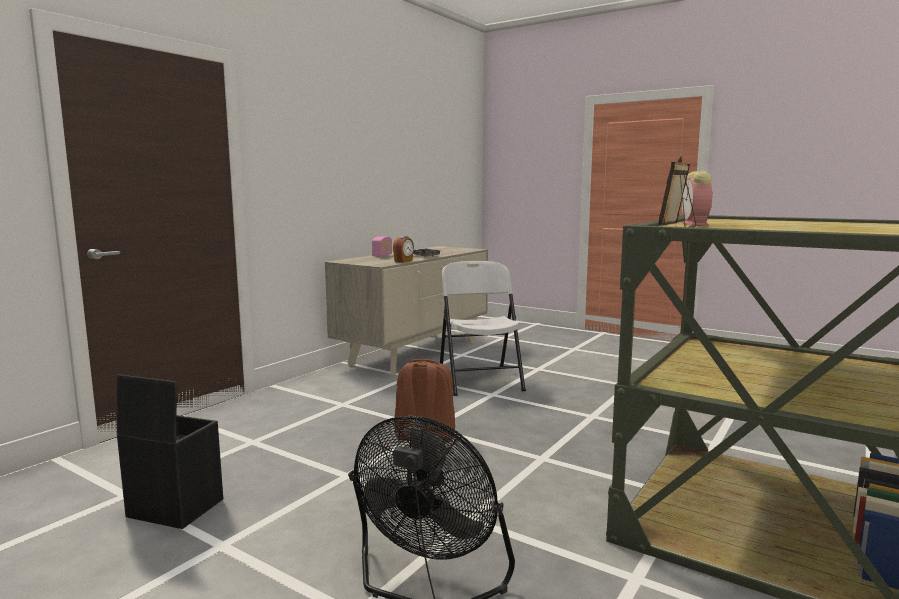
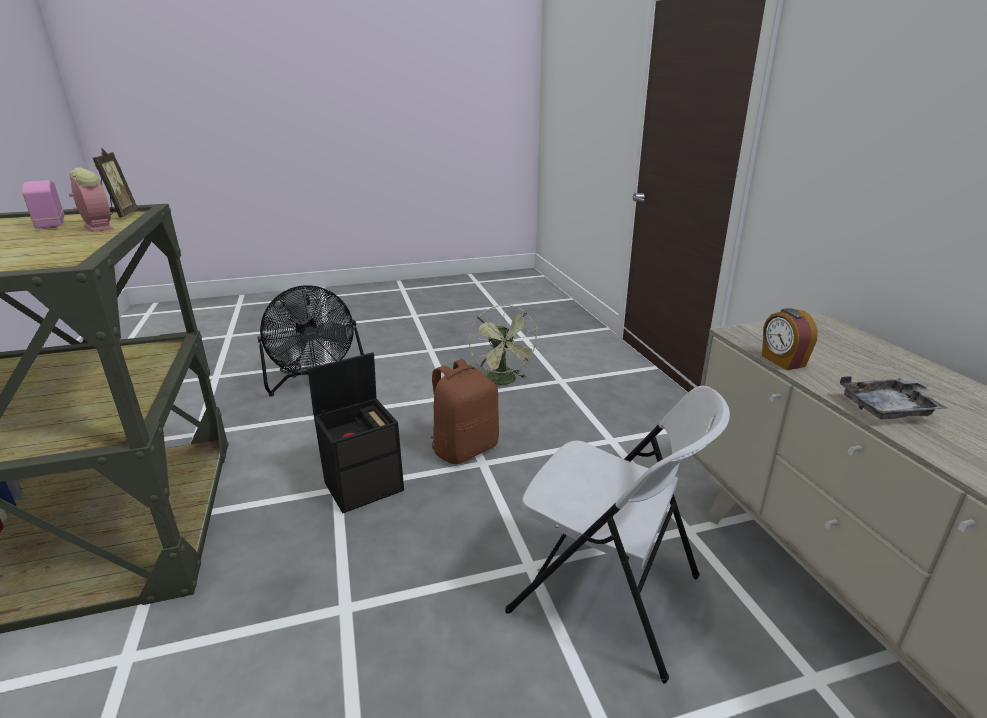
camera: 130 degrees right, 15 degrees up
(173, 508) = (488, 346): black storage box -> black storage box (365, 485)
(282, 464) = (504, 381): none -> green fan
(382, 256) = (917, 371): radio -> radio (51, 224)

